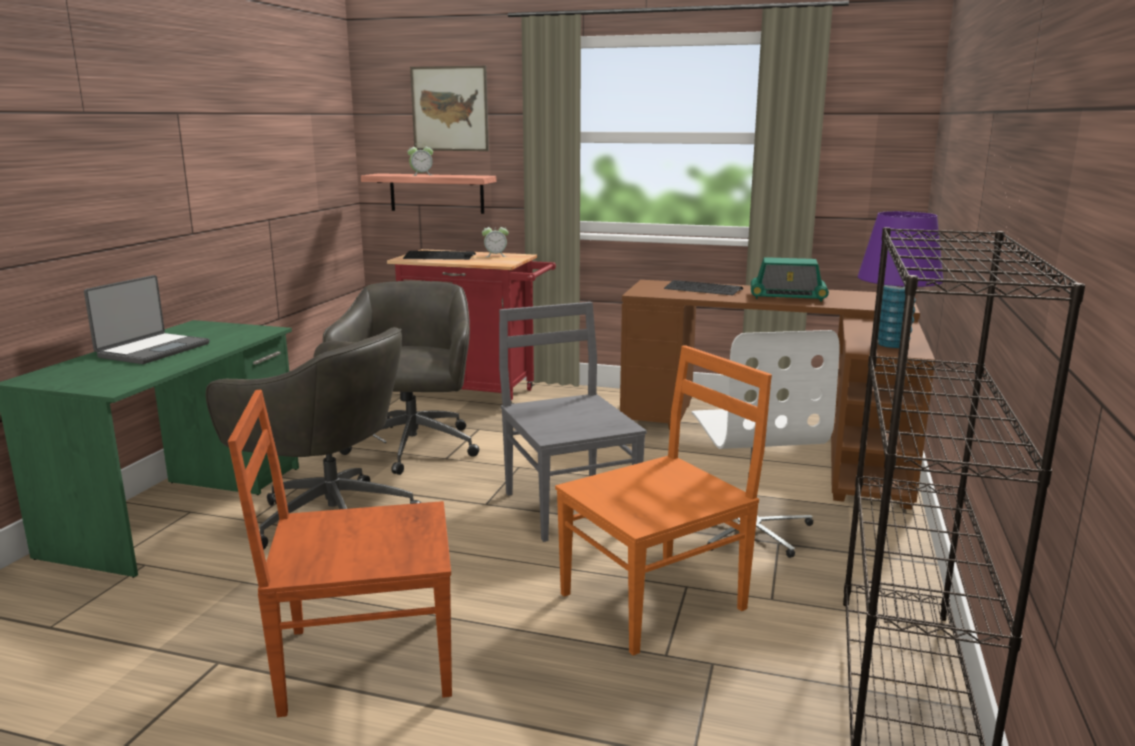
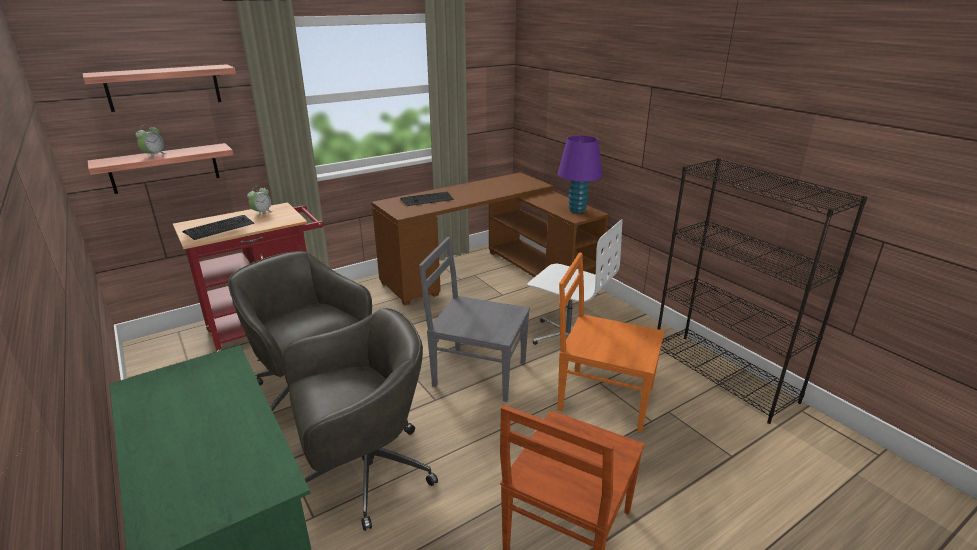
camera: 50 degrees left, 10 degrees up
(152, 350) = (183, 432): laptop -> none
(450, 109) = (164, 87): picture -> shelf
(657, 600) = (603, 397): orange chair -> orange chair turned 75 degrees counterclockwise
(787, 297) = (479, 192): radio -> none

